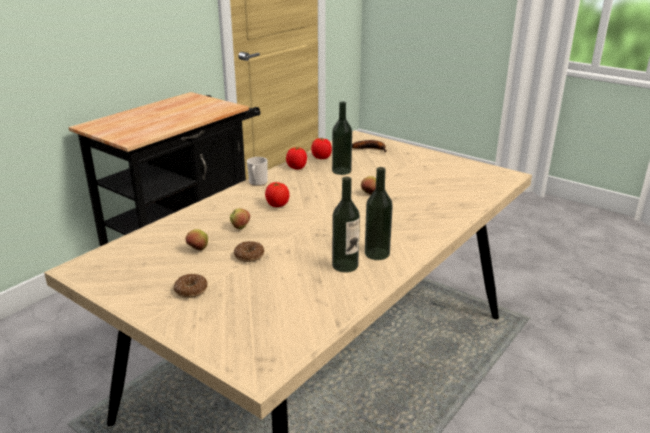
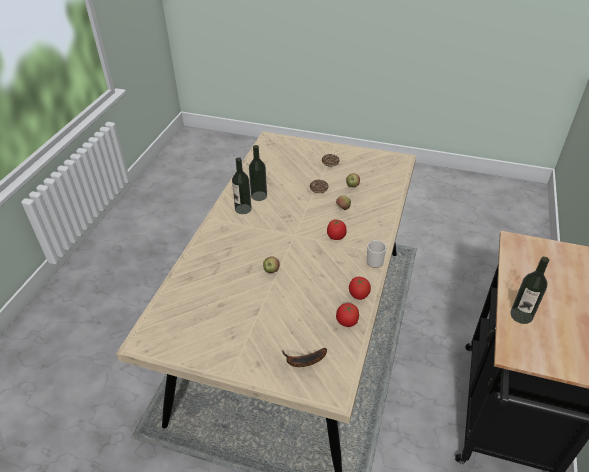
camera: 160 degrees right, 15 degrees up
(341, 171) = (313, 301): bottle -> bottle (521, 315)

